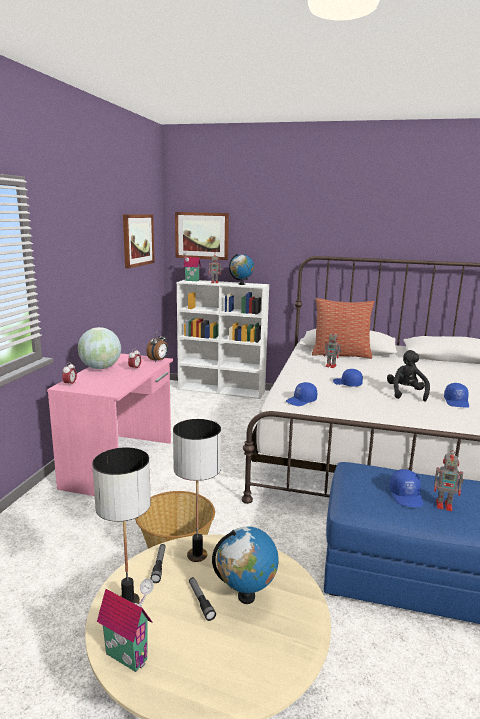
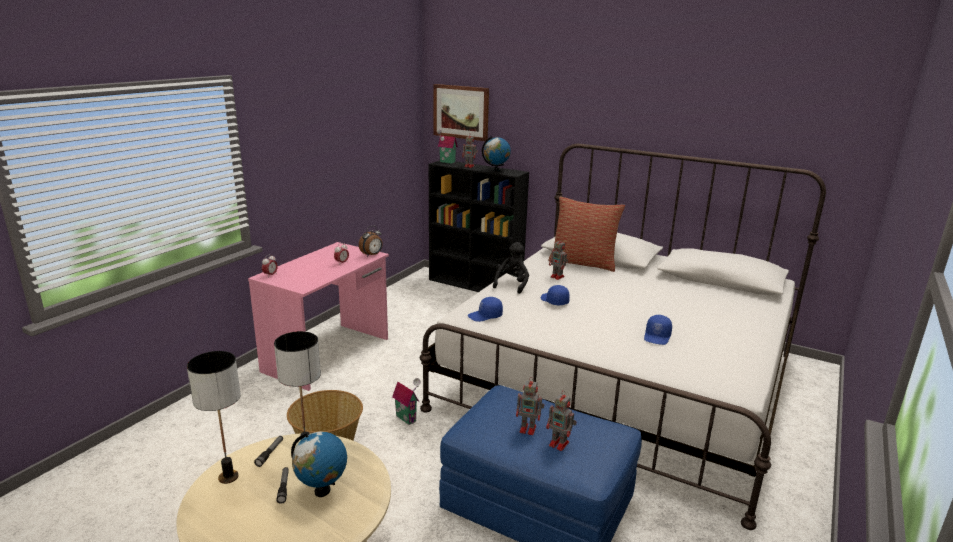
camera: 15 degrees right, 5 degrees up
(100, 368) = (310, 259): globe -> none
(129, 654) = (206, 515): toy house -> toy house (407, 418)
(138, 240) = (382, 119): picture -> none
(222, 390) = (476, 285): white bookcase -> black bookcase
(406, 394) = (609, 320): black plush toy -> black plush toy (512, 284)
(406, 496) = (529, 429): blue cap -> toy robot

